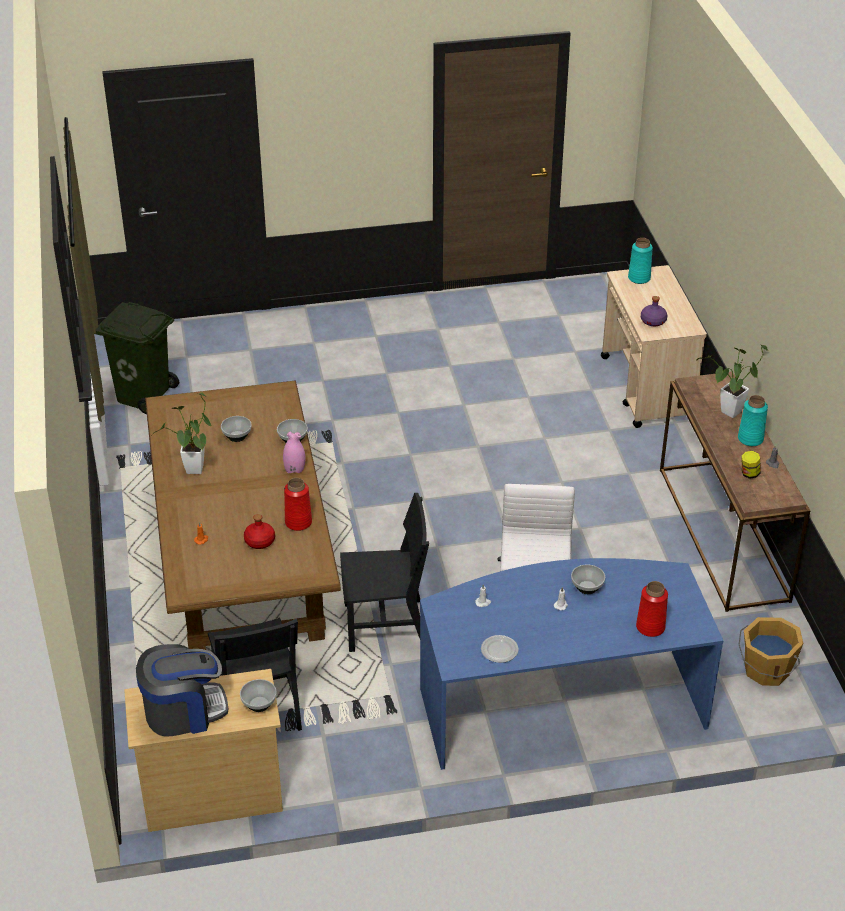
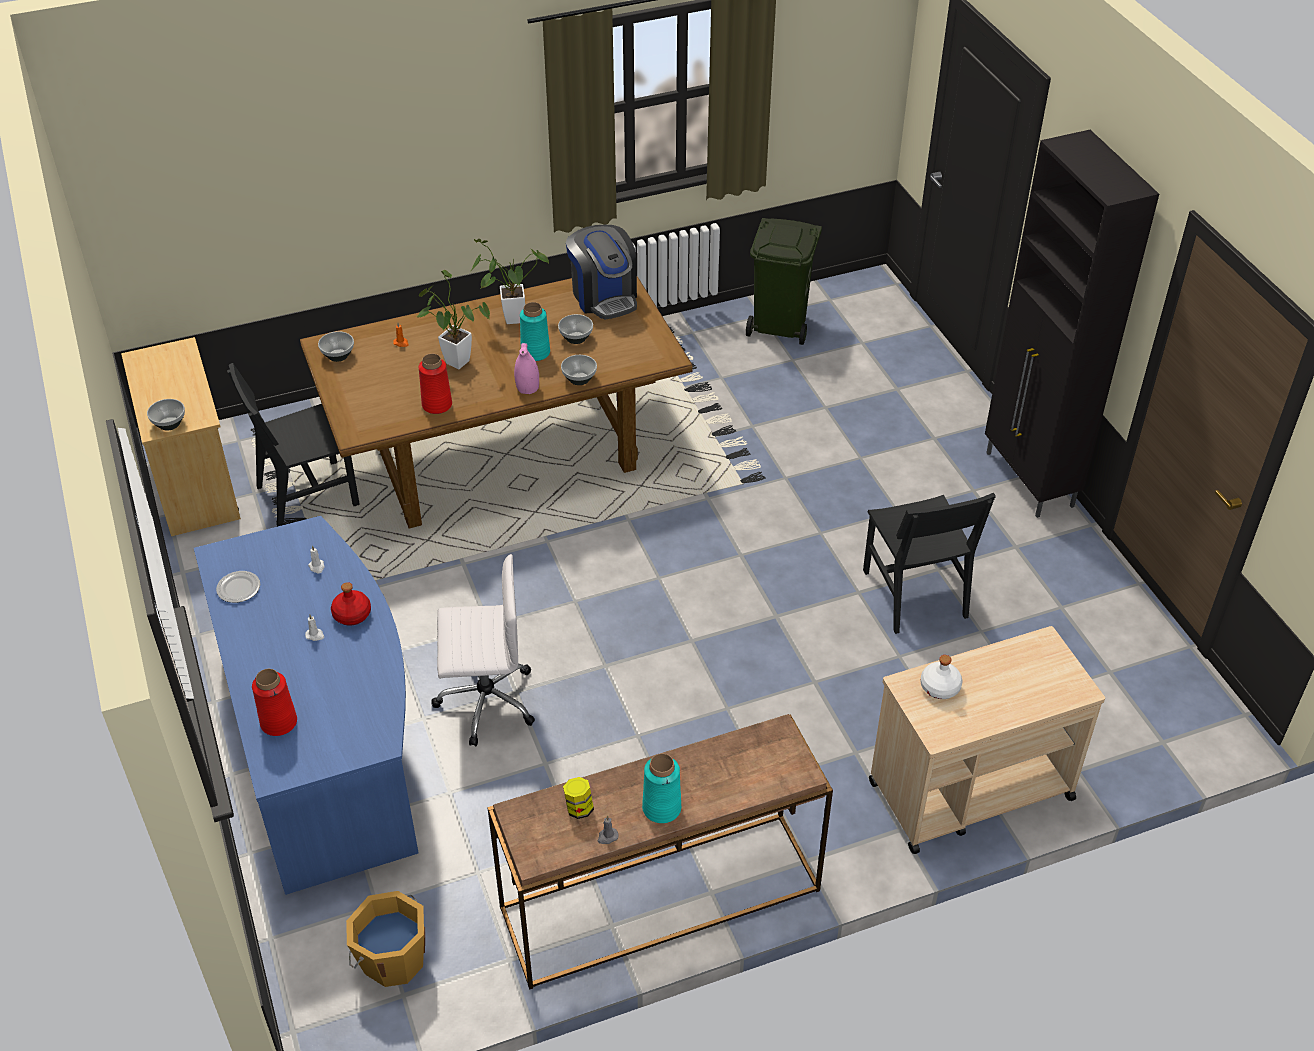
camera: 80 degrees right, 5 degrees up
(184, 711) = (163, 378): coffee machine -> coffee machine (604, 296)
(259, 541) = (402, 382): red bottle -> red bottle (351, 614)
(374, 310) = (1029, 480): none -> black cabinet
(385, 626) = (435, 574): black chair -> black chair (914, 594)
(587, 588) = (346, 657): bowl -> bowl (337, 356)
(639, 278) = (1050, 664): turquoise vase -> turquoise vase (535, 352)
(653, 321) = (939, 687): purple bottle -> white bottle
(728, 414) = (715, 779): potted plant -> potted plant (453, 360)

